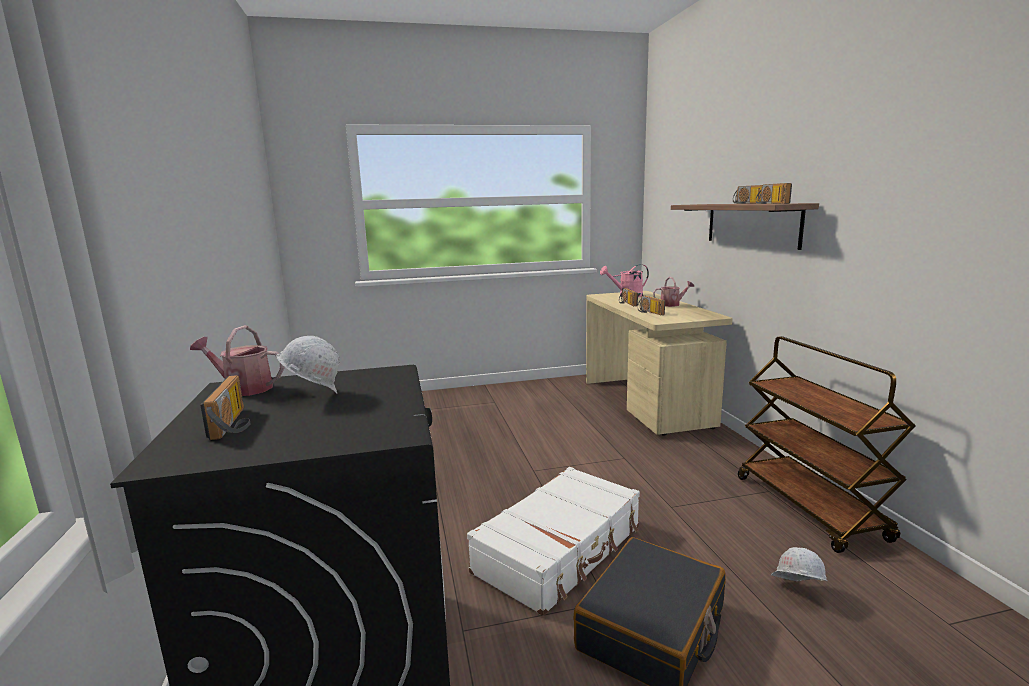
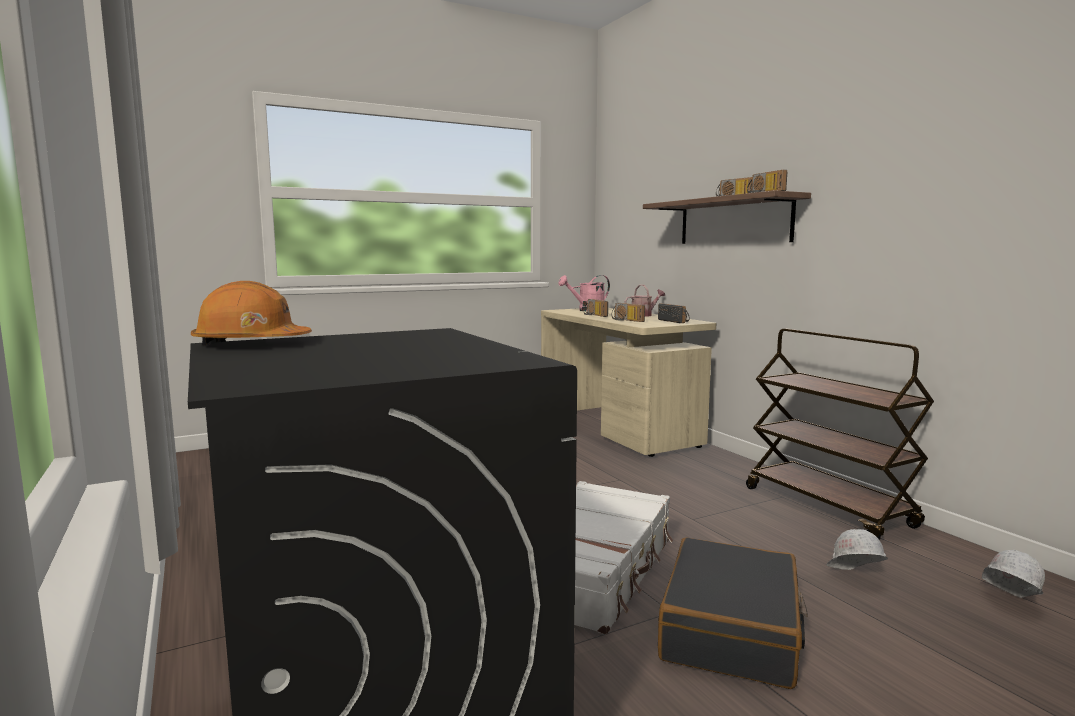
camera: 15 degrees left, 5 degrees down
(235, 423) = (291, 362): radio -> radio (675, 321)
(243, 388) = (251, 344): watering can -> orange hard hat
(313, 395) = (361, 345): white hard hat -> white hard hat (1008, 602)

